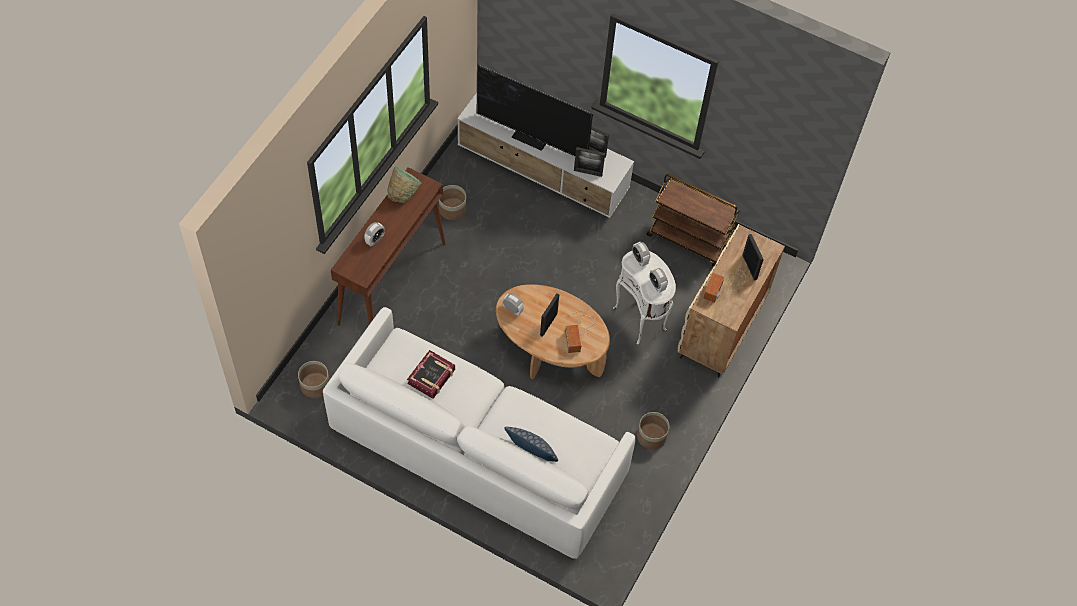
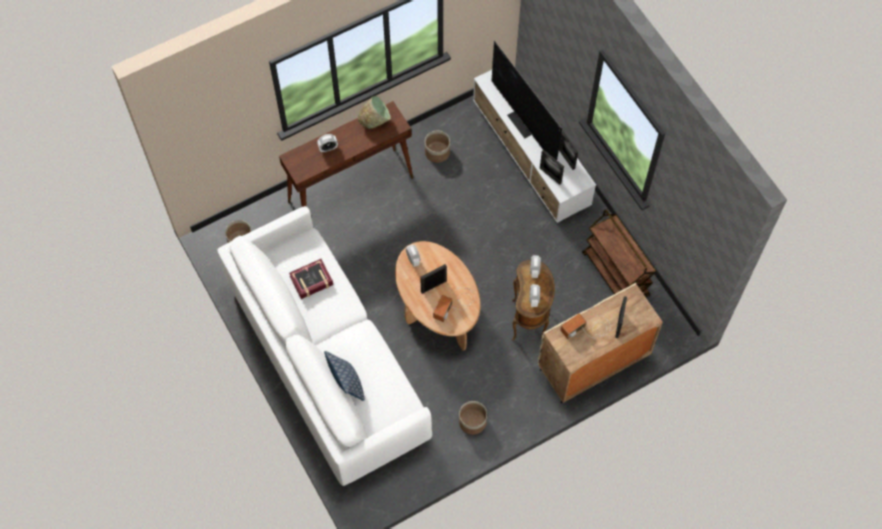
camera: 35 degrees right, 5 degrees up
(641, 319) = (530, 321): white side table -> brown side table

